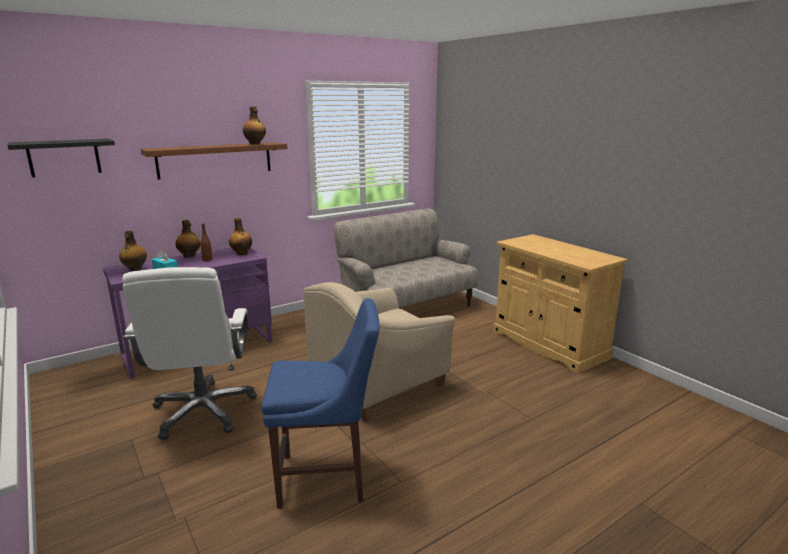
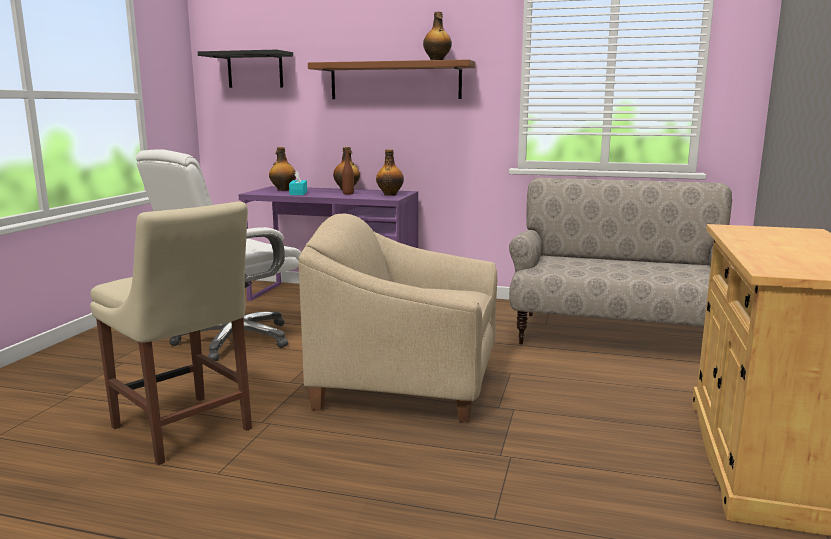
camera: 50 degrees right, 5 degrees down
(327, 477) = (184, 430): blue chair -> beige chair

